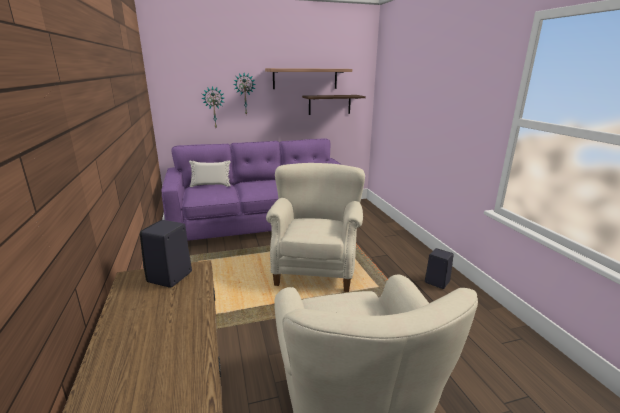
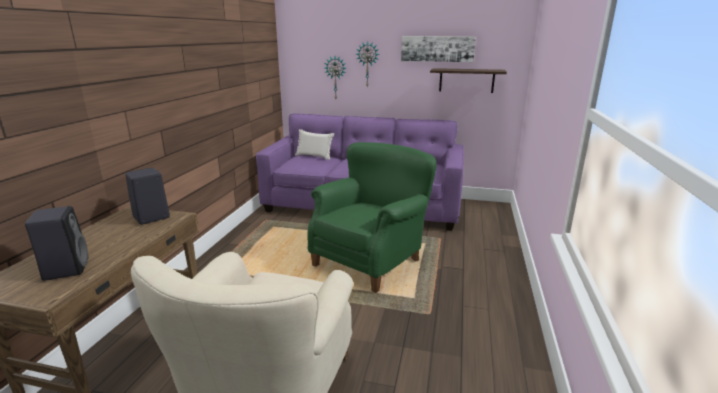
camera: 30 degrees right, 0 degrees up
(305, 78) = (437, 48): shelf -> picture
(315, 266) = (370, 259): beige armchair -> green armchair
(436, 282) = (490, 315): black speaker -> black speaker (66, 268)

